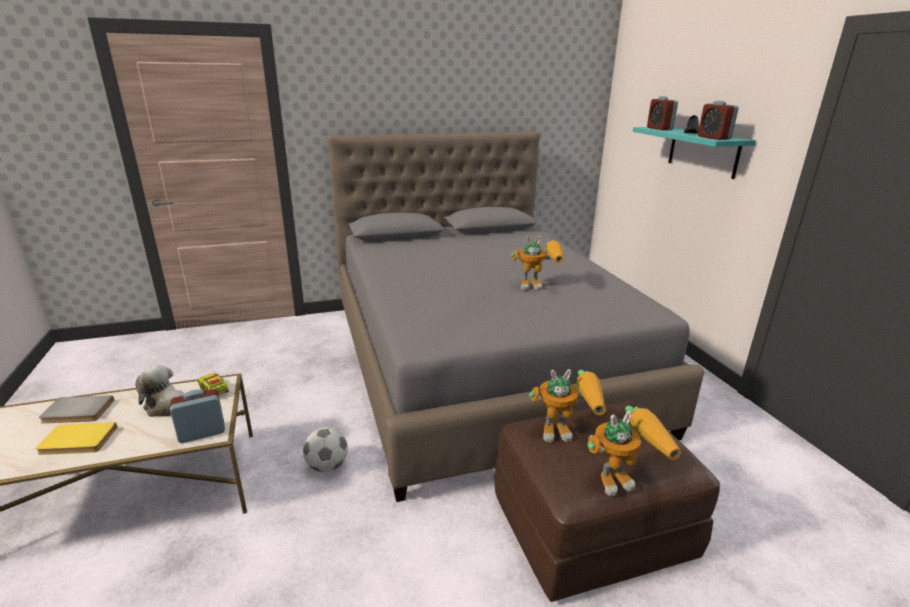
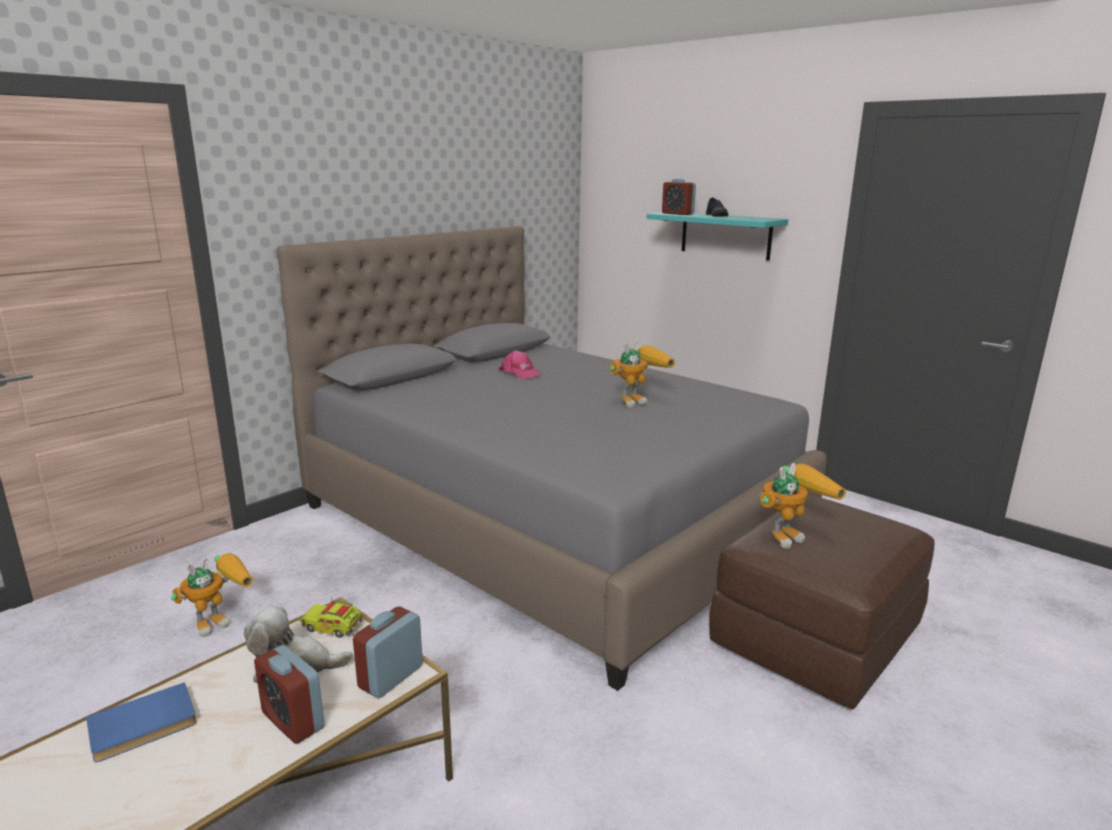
camera: 30 degrees left, 5 degrees down
(77, 412) = (143, 726): grey book -> blue book
(77, 442) = (208, 758): yellow book -> none
(327, 466) = (496, 687): football -> none
(484, 247) = (520, 373): none -> pink cap
(623, 477) = (876, 555): toy robot -> toy robot (221, 619)
(714, 138) = (753, 219): alarm clock -> alarm clock (293, 720)

